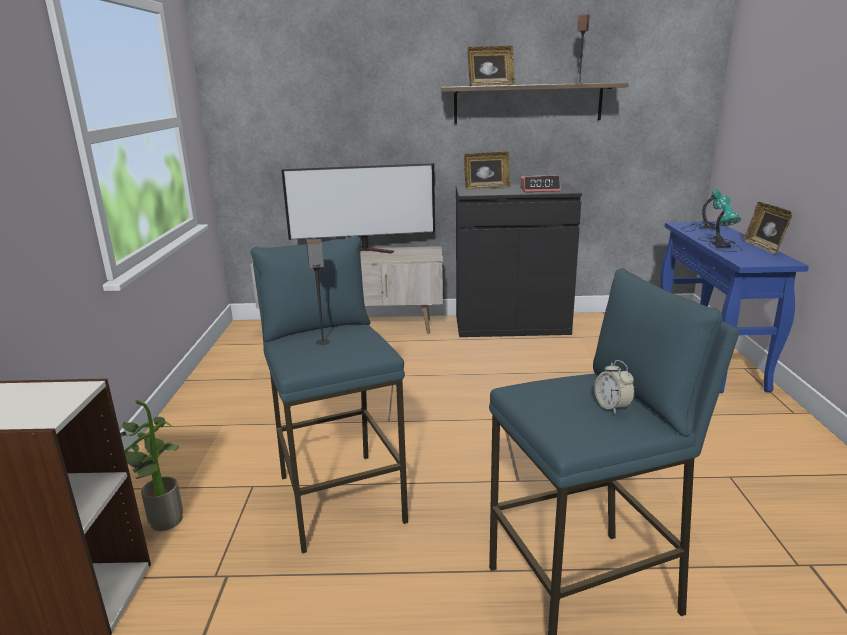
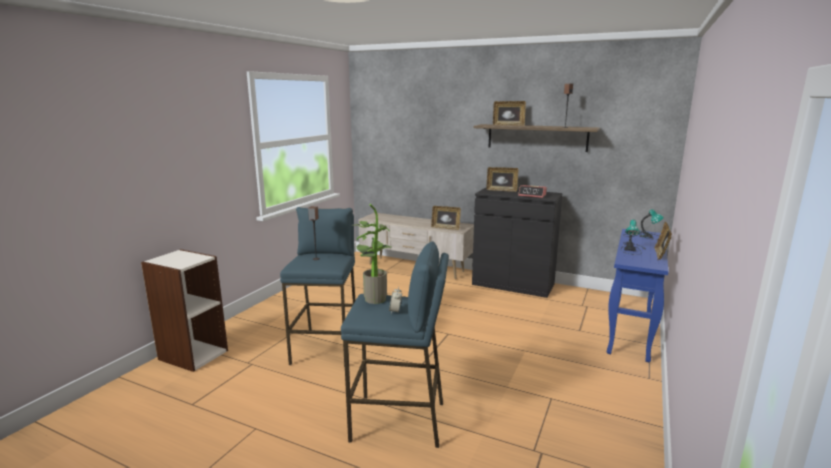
camera: 25 degrees right, 5 degrees down
(162, 519) = (246, 335): potted plant -> potted plant (373, 298)
(367, 251) = (427, 221): television -> none
(408, 257) = (445, 228): none -> picture frame

